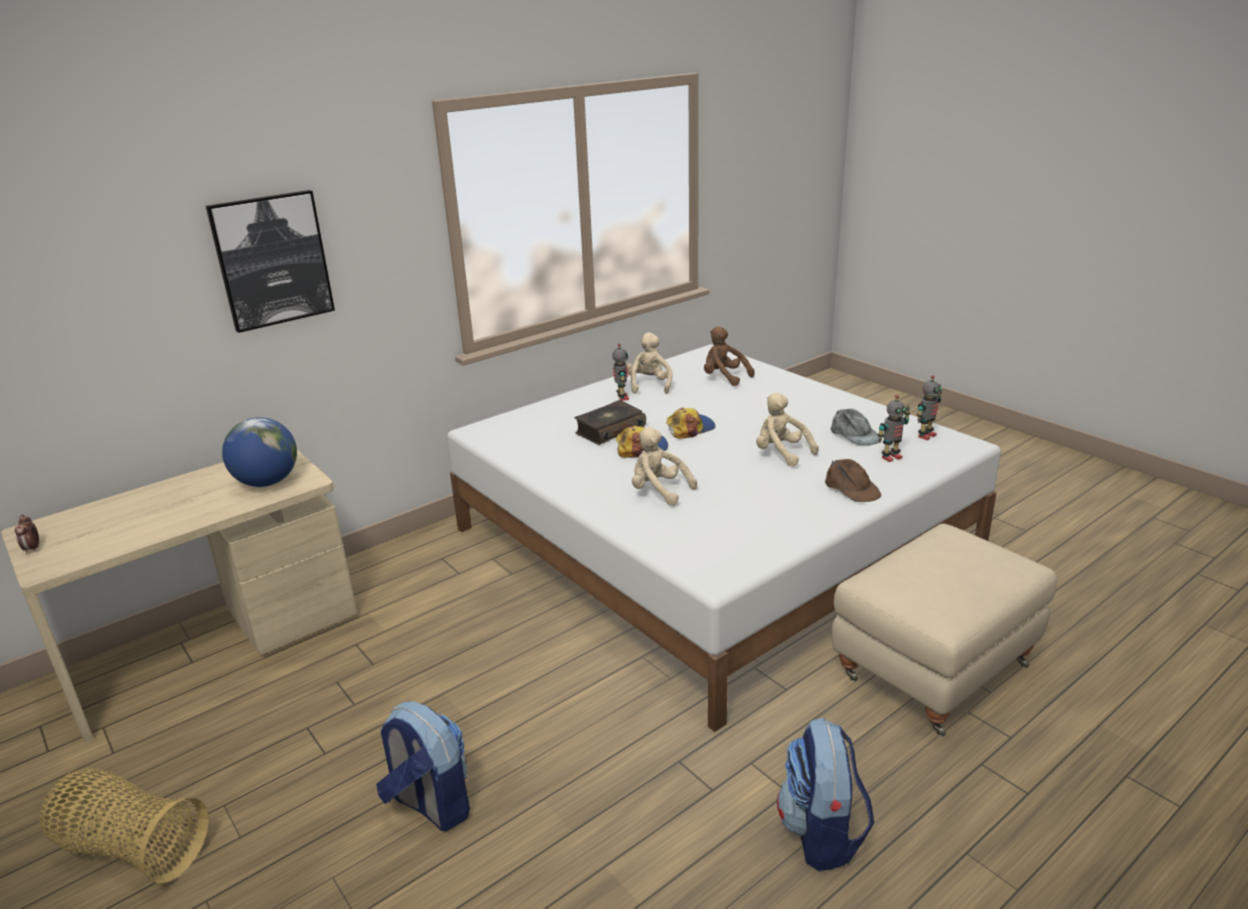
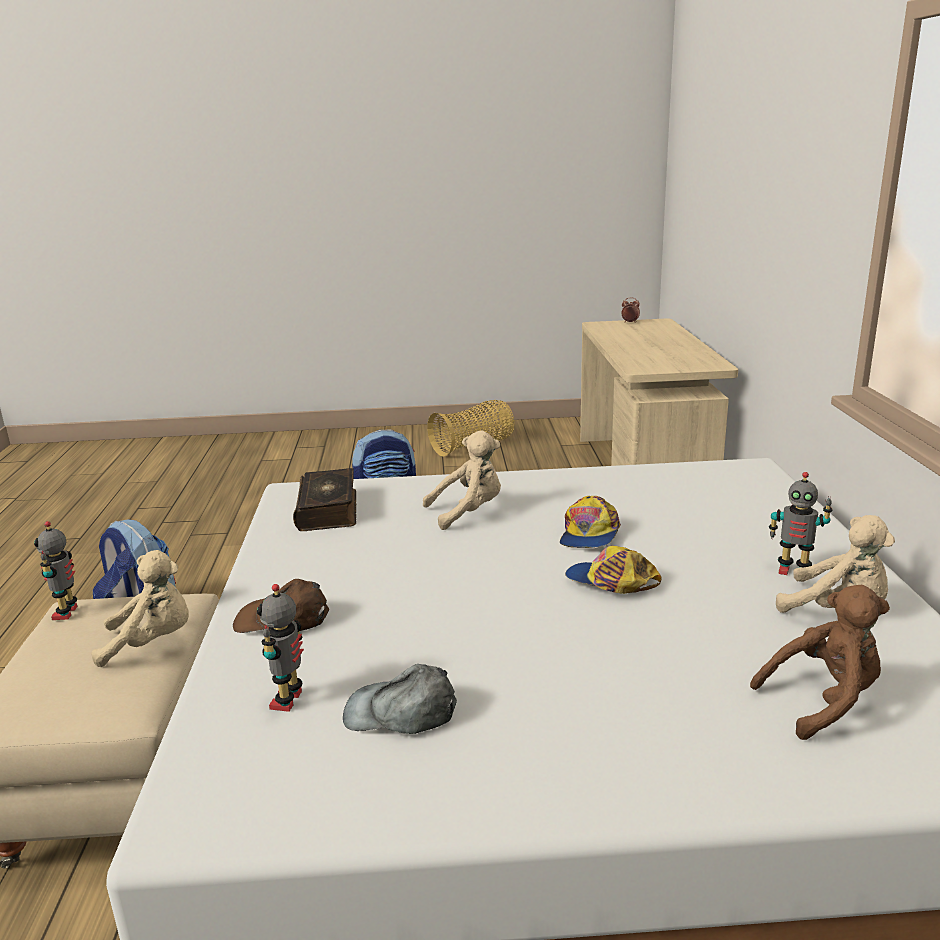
camera: 125 degrees right, 5 degrees down
(267, 482) = (655, 361): globe -> none
(272, 260) = (776, 184): picture -> none
(609, 430) = (669, 531): book -> book (329, 510)
(690, 428) = (610, 582): cap -> cap turned 120 degrees clockwise
(781, 453) = (440, 615): beige plush toy -> beige plush toy (152, 643)
(925, 435) = (281, 794): toy robot -> toy robot (67, 613)

